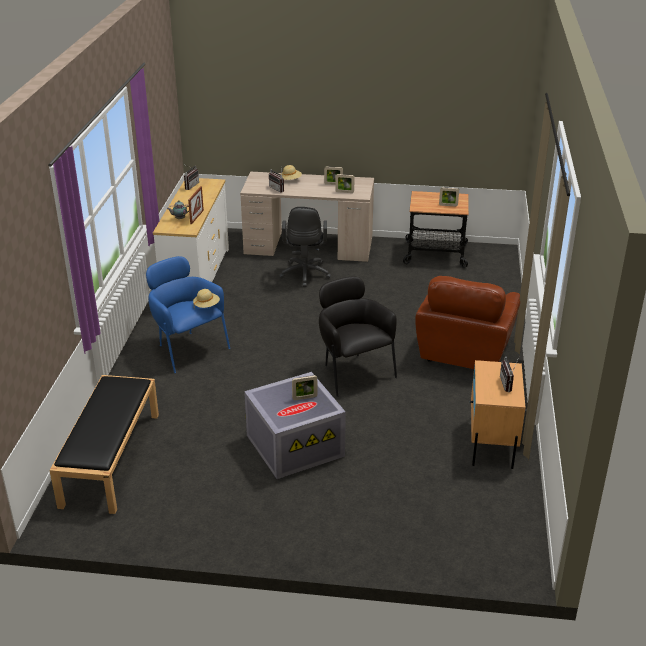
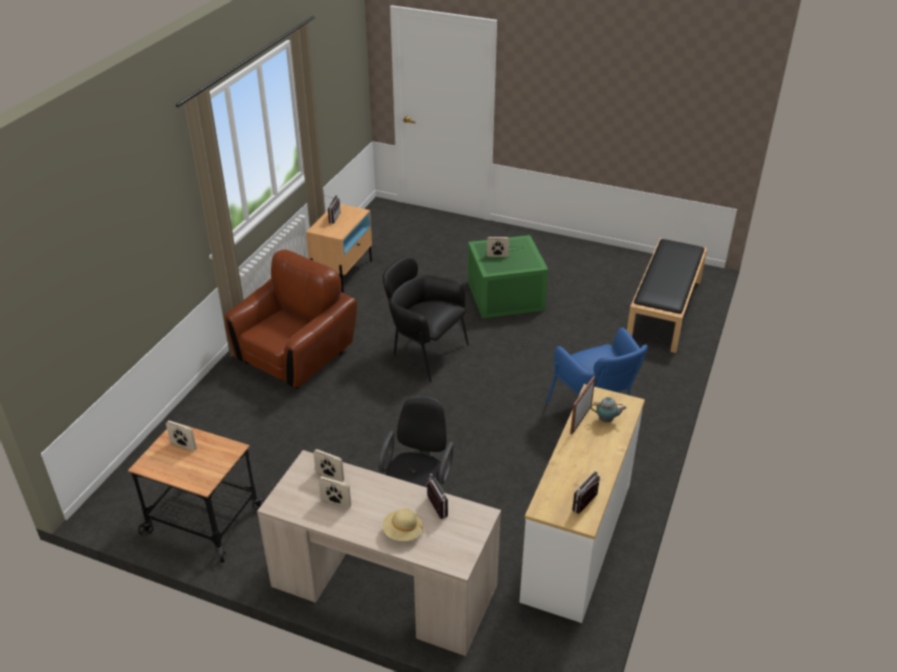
camera: 165 degrees left, 5 degrees up
(206, 305) = (574, 356): beige hat -> none
(295, 444) = (504, 296): grey storage box -> green storage box
(352, 372) = (424, 353): black armchair -> black armchair turned 135 degrees clockwise

